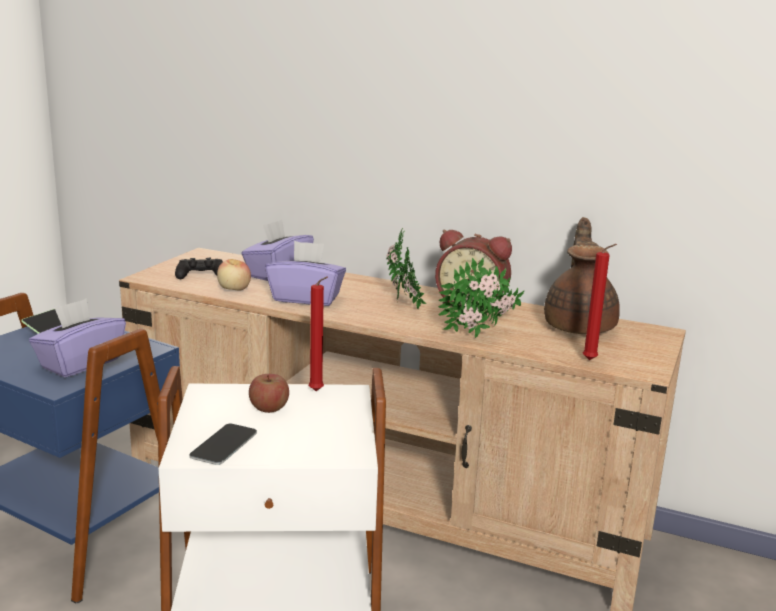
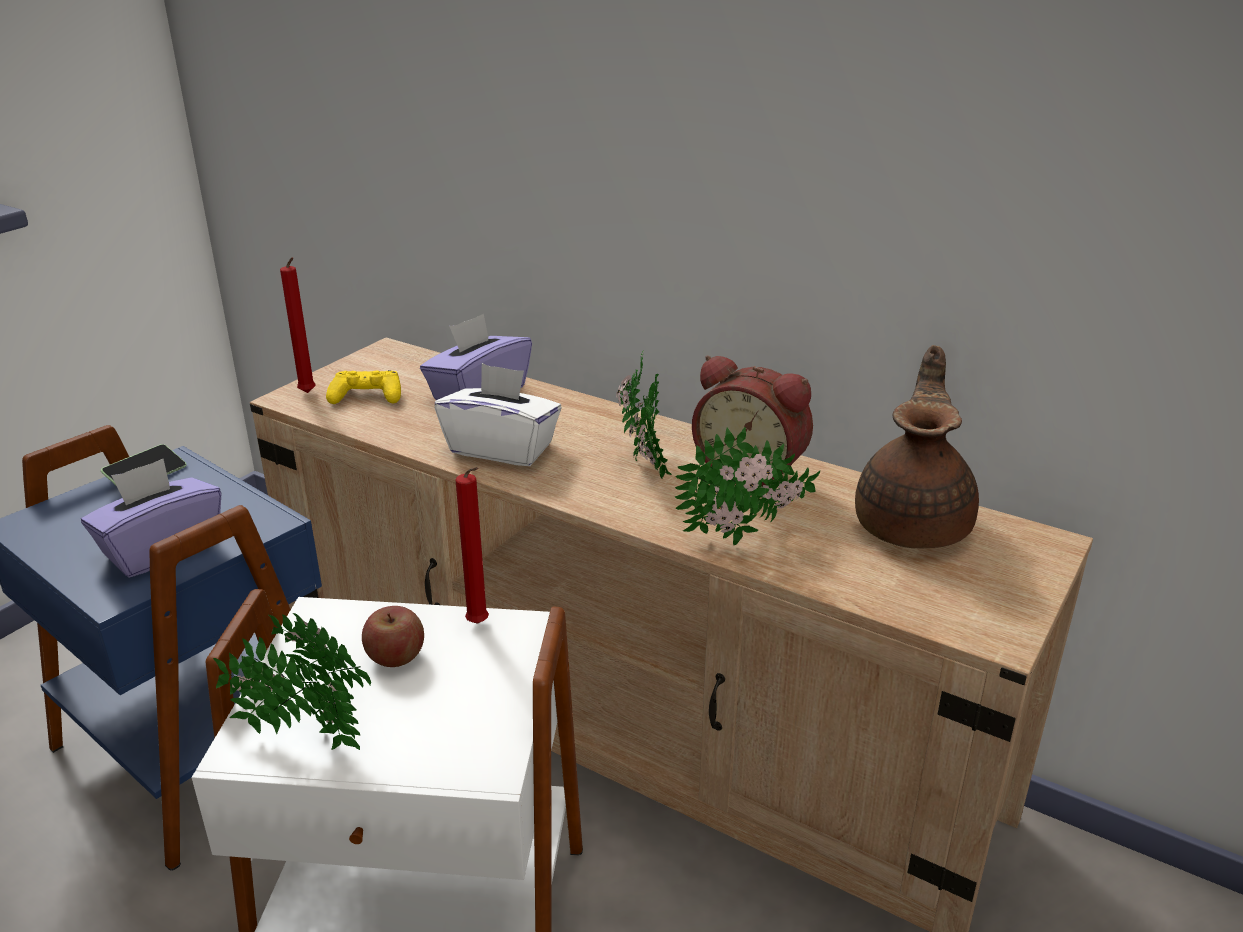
camera: 10 degrees right, 10 degrees up
(201, 275) = (366, 396): black game controller -> yellow game controller
(224, 445) = (302, 733): phone -> potted plant
(234, 289) = (403, 427): apple -> none
(306, 298) = (502, 448): purple tissue box -> white tissue box
(591, 361) = (911, 608): red candle -> red candle (308, 394)

